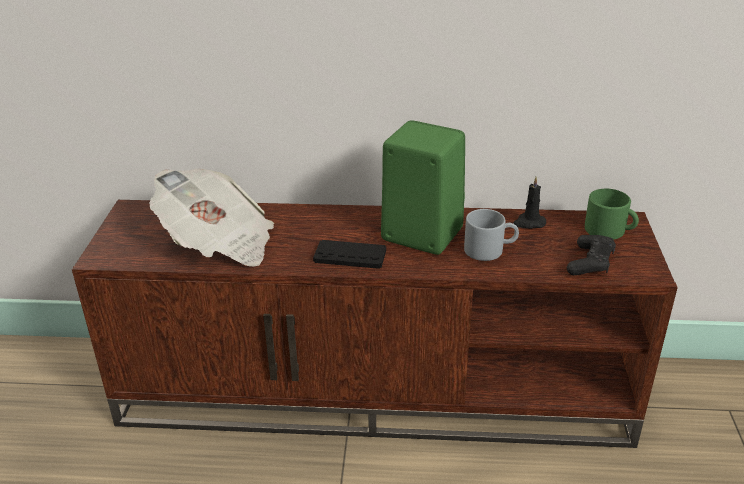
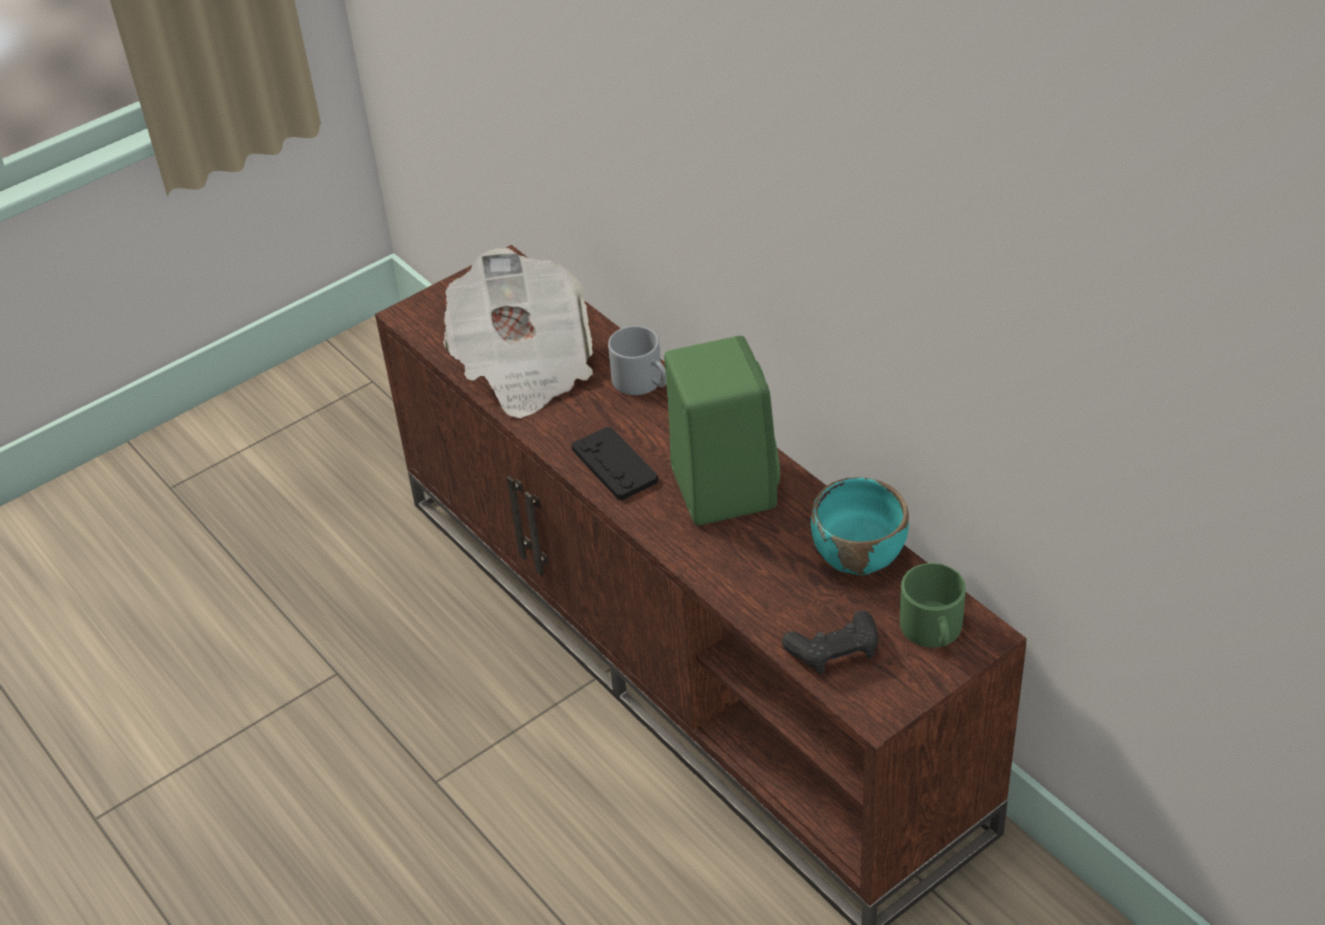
camera: 50 degrees right, 10 degrees up
(490, 249) = (759, 557): grey mug -> grey mug (644, 382)
(529, 223) = (859, 555): black candle -> turquoise bowl

